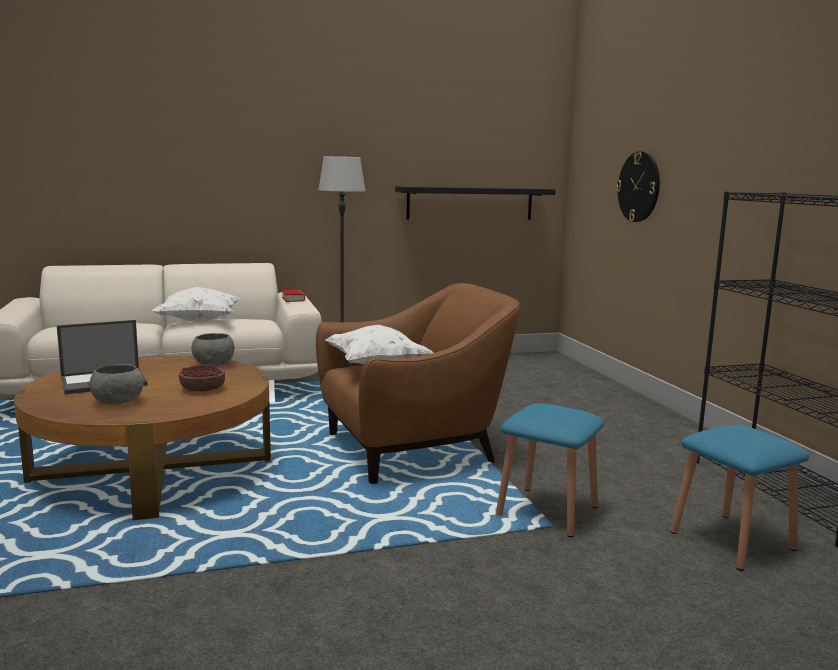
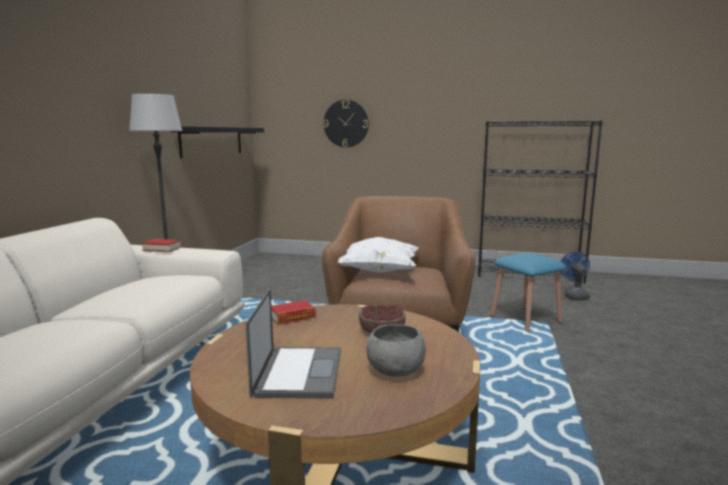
camera: 60 degrees left, 0 degrees up
(198, 321) = (126, 296): white pillow -> none
(214, 364) = (292, 317): grey bowl -> book
(732, 540) = (574, 296): blue stool -> blue fan

